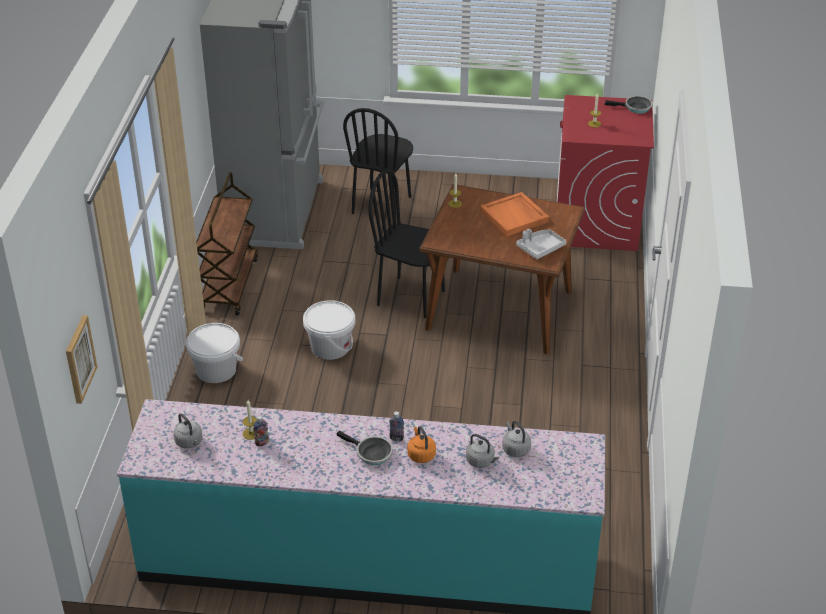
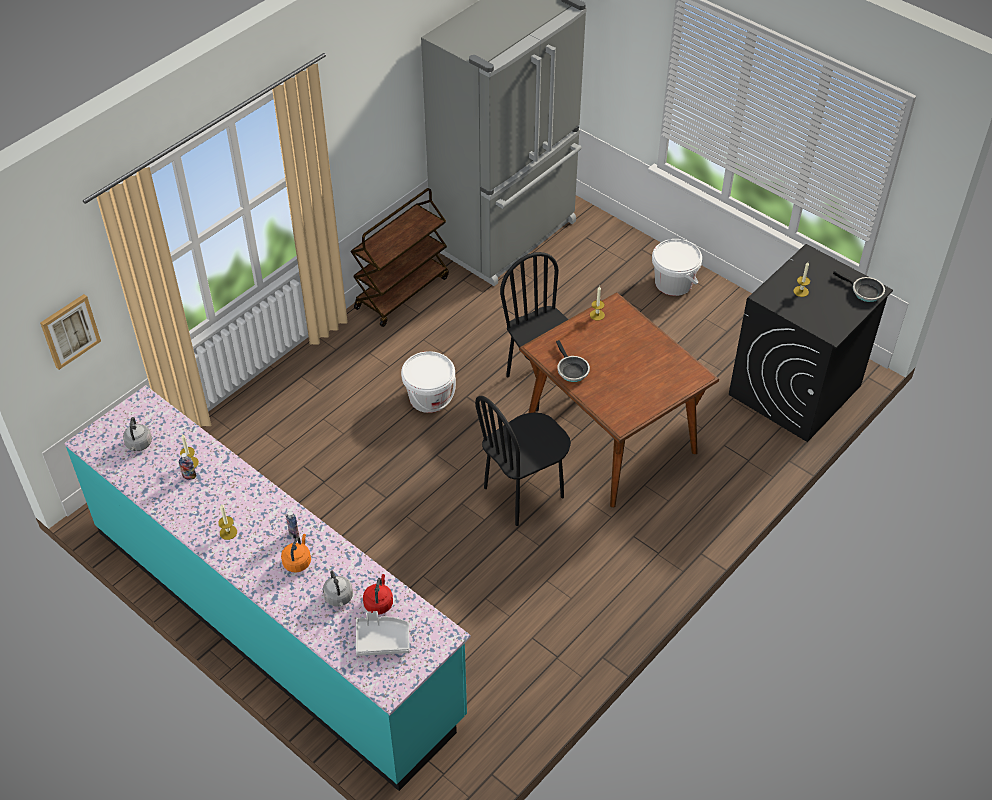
camera: 35 degrees right, 10 degrees up
(216, 370) = (319, 371): white bucket -> white bucket (673, 282)
(340, 464) = (228, 532): none -> candle
(371, 453) = (260, 536): frying pan -> frying pan (571, 370)
(382, 205) = (605, 273): black chair -> black chair (524, 493)
(514, 216) = (639, 356): orange tray -> none
(515, 449) = (379, 603): grey kettle -> red kettle
(540, 248) = (629, 403): grey tray -> grey tray (382, 640)
(596, 223) = (794, 391): red washing machine -> black washing machine

